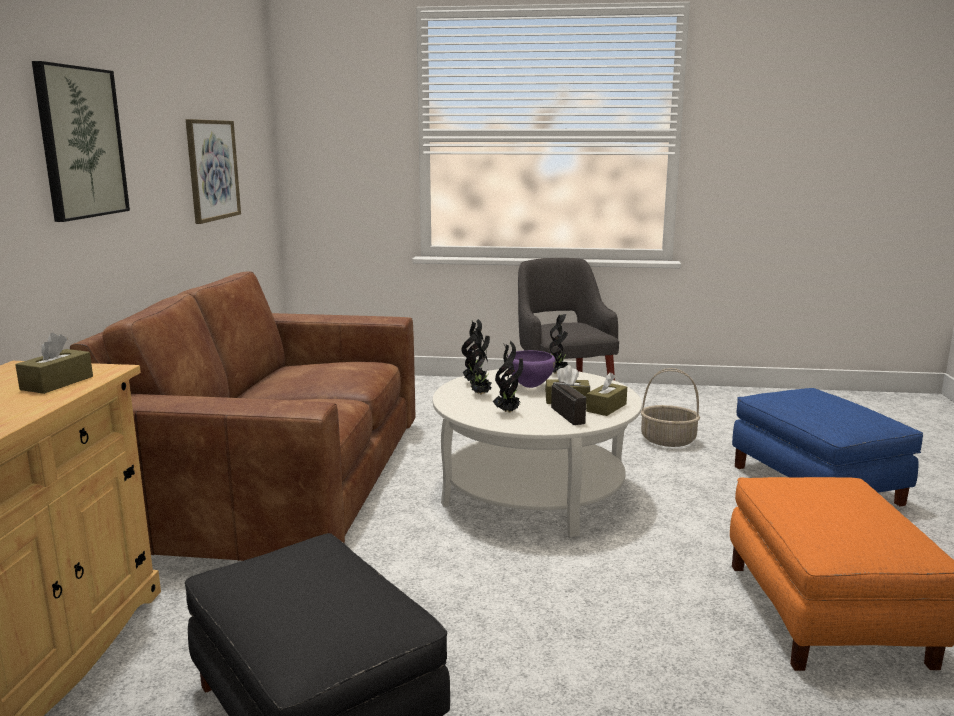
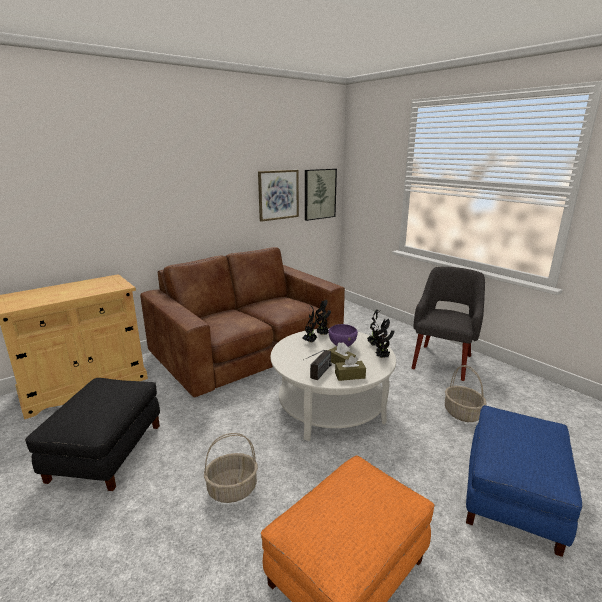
camera: 45 degrees right, 5 degrees up
(57, 383) = (100, 288): brown tissue box -> none
(80, 143) = (176, 187): picture -> picture (319, 194)
(508, 412) = (300, 357): potted plant -> potted plant (382, 357)
(594, 626) = (233, 489): none -> basket

